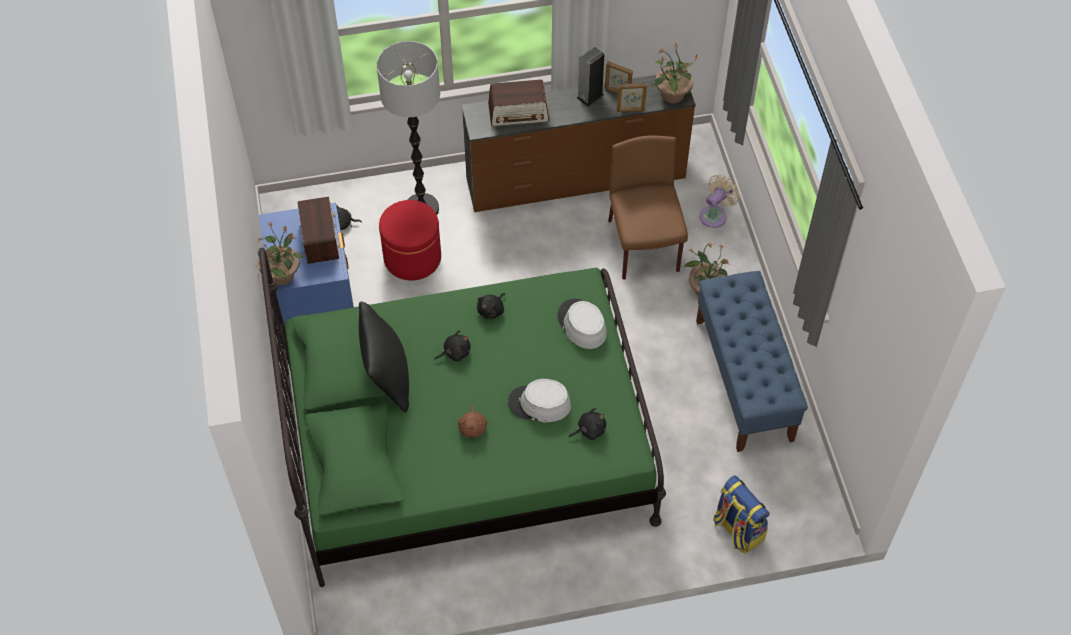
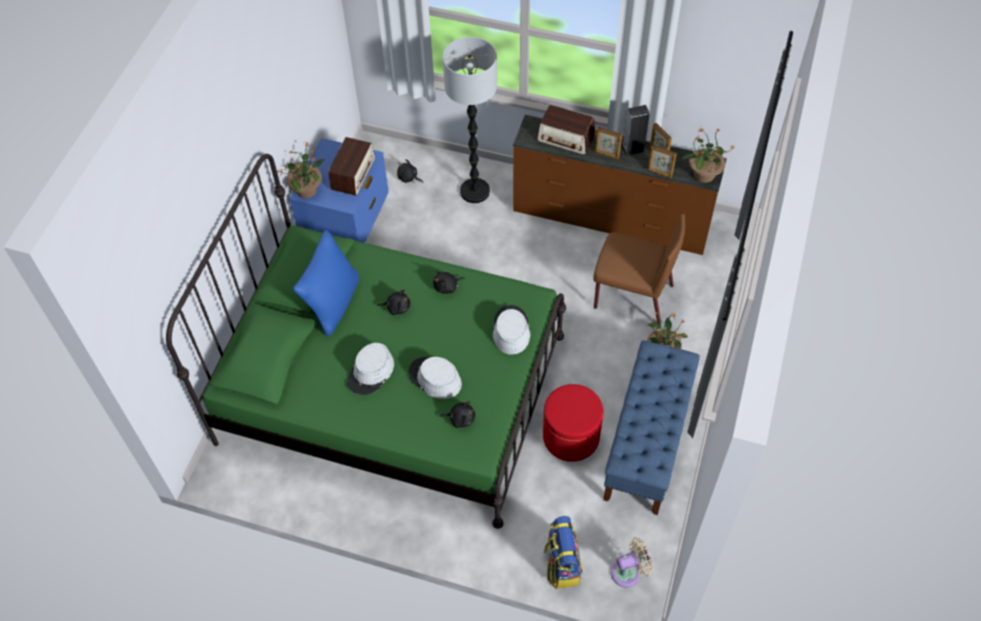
camera: 30 degrees right, 0 degrees up
(387, 378) = (333, 304): black pillow -> blue pillow
(412, 258) = (443, 226): red ottoman -> red ottoman (571, 436)
(473, 427) = (371, 372): brown plush toy -> grey hat
(568, 112) = (606, 154): none -> picture frame
(644, 247) = (632, 296): brown chair -> brown chair turned 90 degrees clockwise
(715, 215) = (709, 296): beige fan -> beige fan (629, 572)

